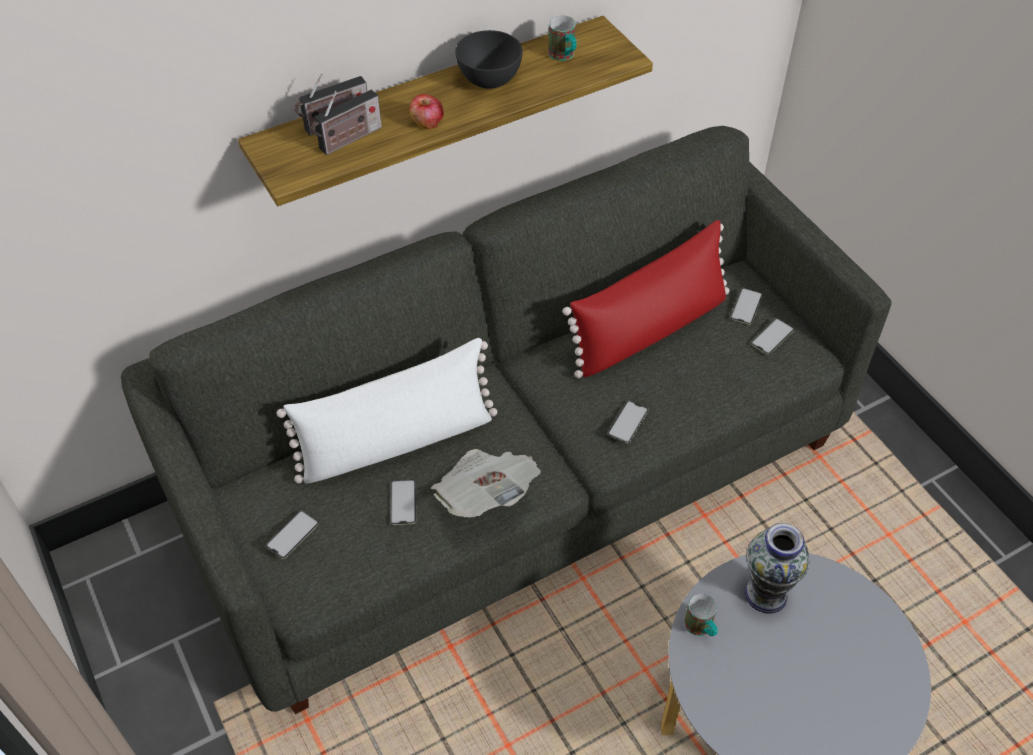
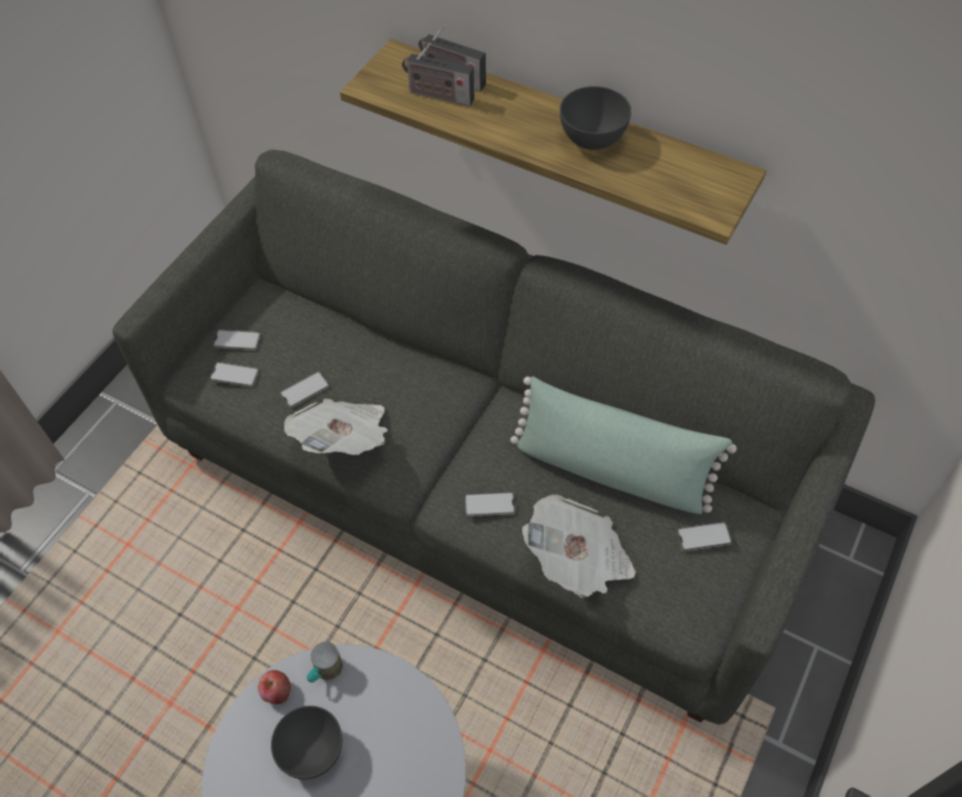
camera: 60 degrees right, 5 degrees up
(397, 441) = (361, 355): white pillow -> none
(427, 122) = (499, 129): apple -> apple (277, 692)
(564, 56) = (673, 171): mug -> none
(649, 329) = (612, 470): red pillow -> green pillow
(719, 390) = (578, 560): none -> newspaper
(766, 594) = (392, 711): vase -> none
(770, 671) = (311, 750): none -> grey bowl
(772, 336) = (682, 577): phone -> phone (234, 374)

